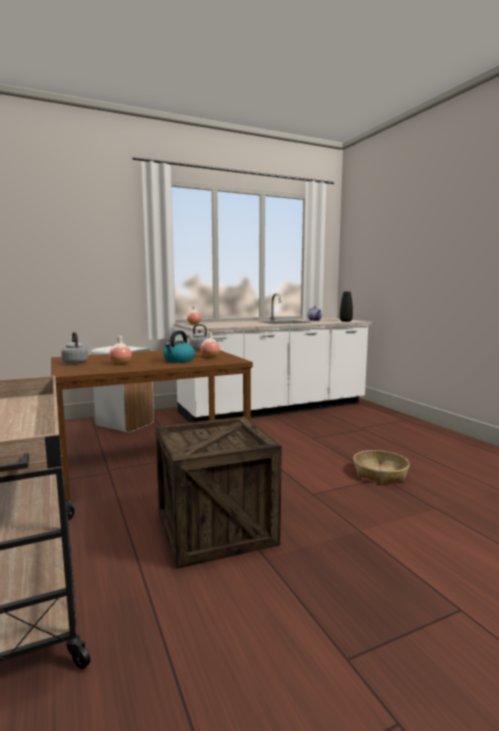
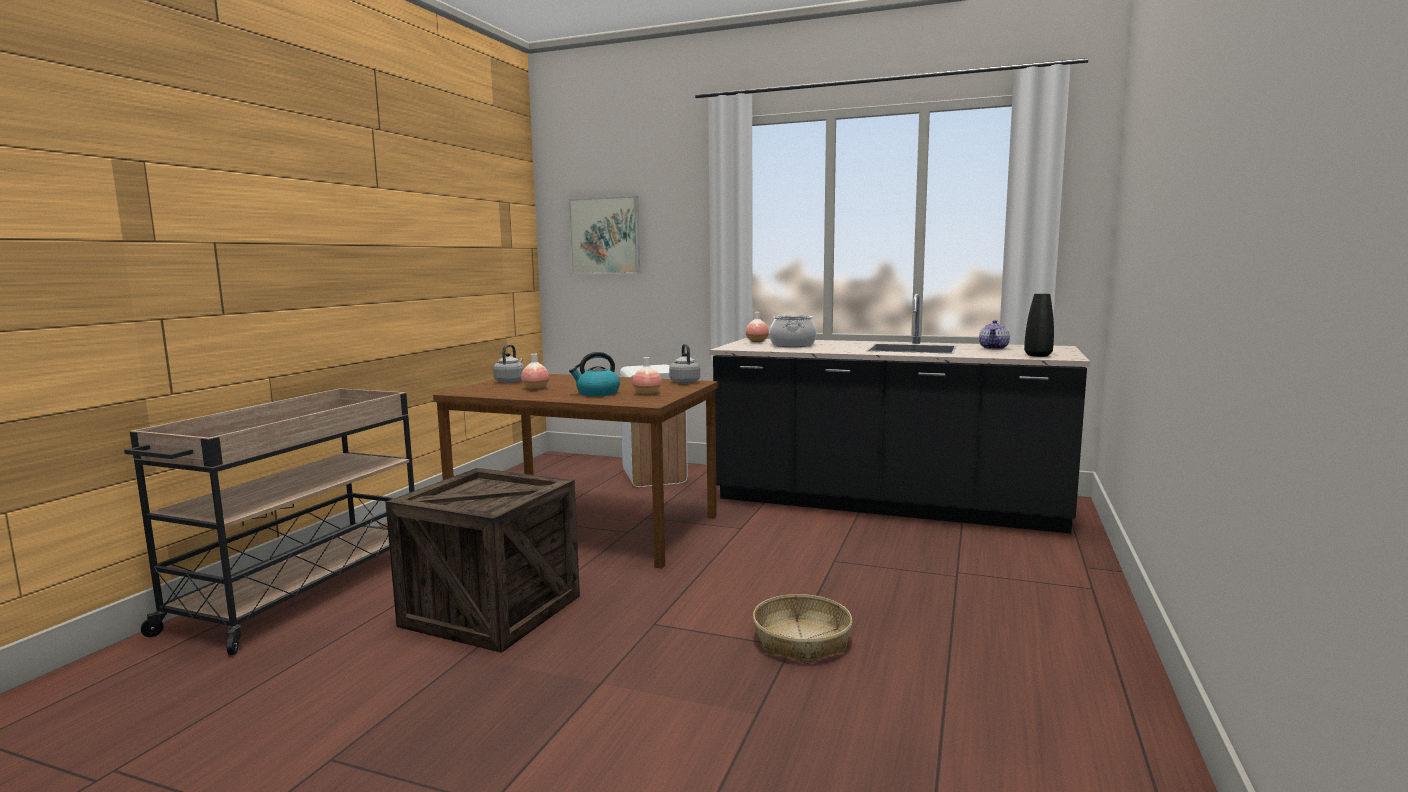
camera: 45 degrees right, 0 degrees up
(51, 251) = (604, 236): none -> picture
(224, 324) = (792, 345): none -> cooking pot
(274, 408) = (886, 503): white counter -> black counter

